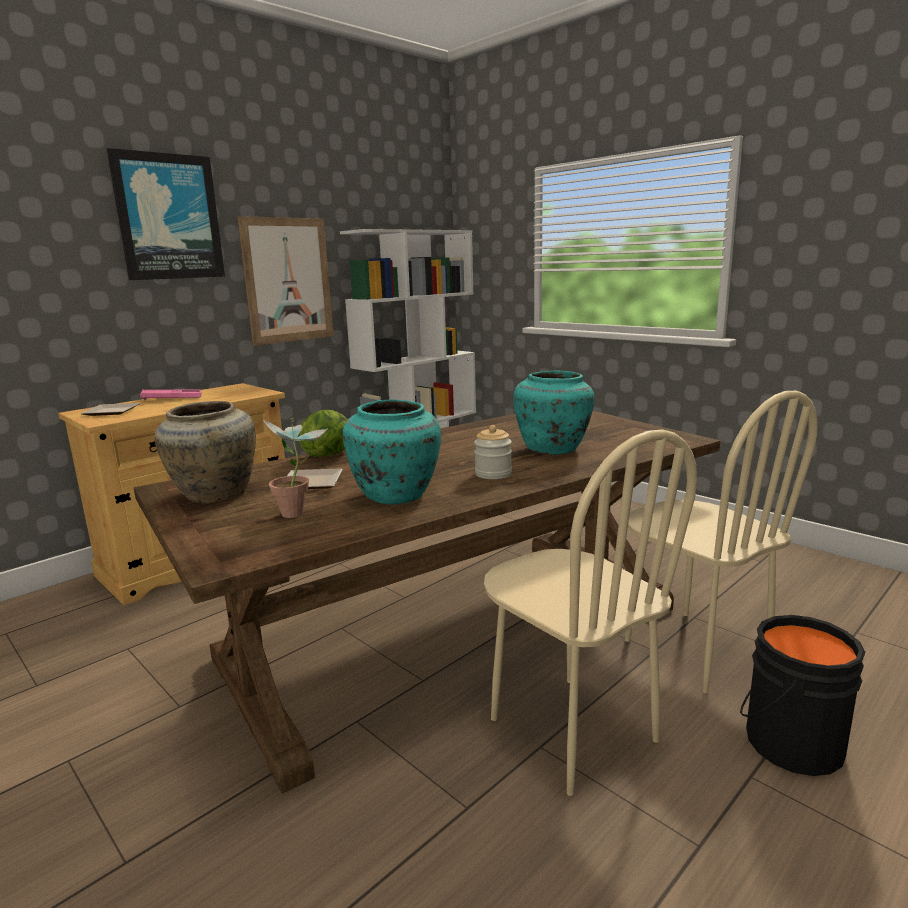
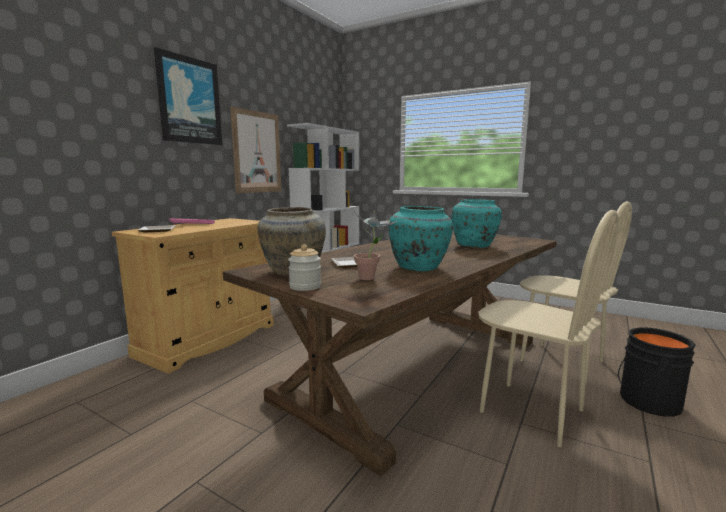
camera: 15 degrees left, 5 degrees down
(330, 454) = (339, 252): lettuce -> none
(493, 474) = (460, 256): jar -> jar (305, 286)

